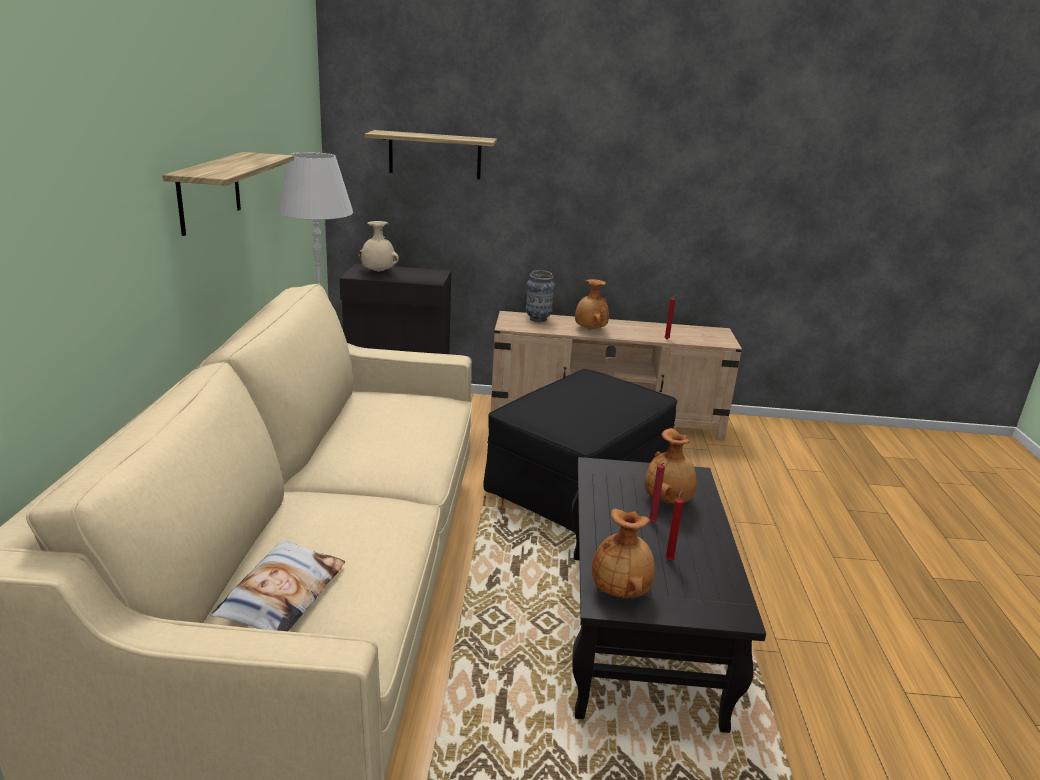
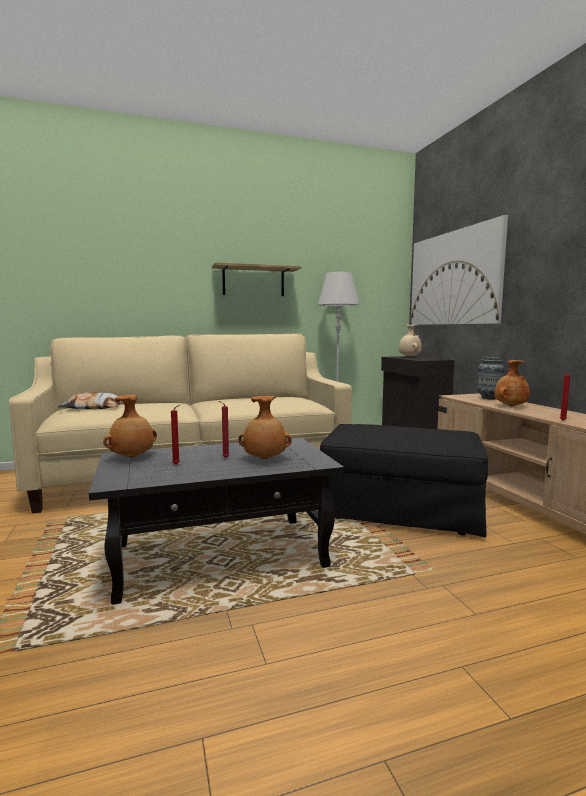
camera: 70 degrees right, 15 degrees down
(435, 155) = (453, 278): shelf -> picture

